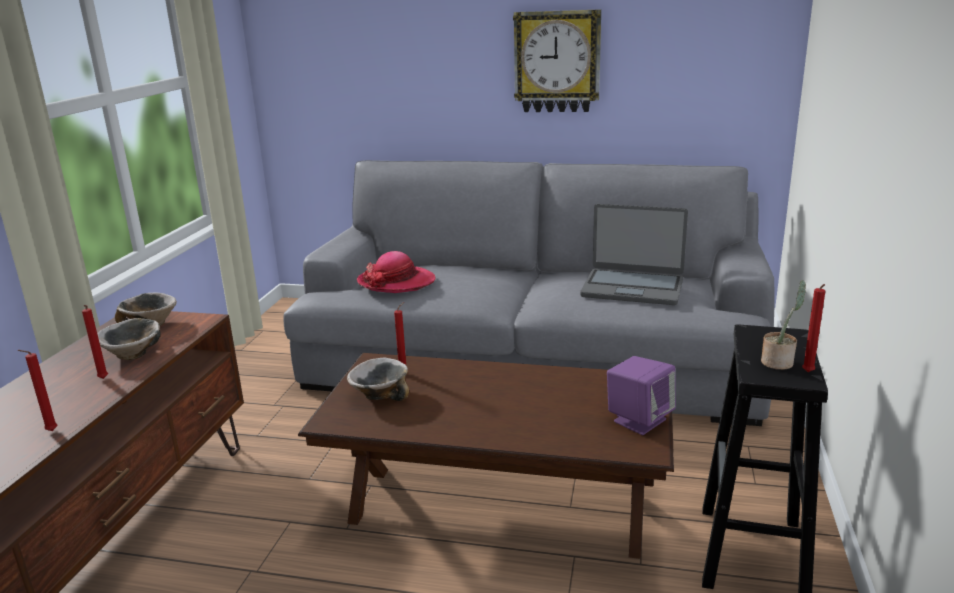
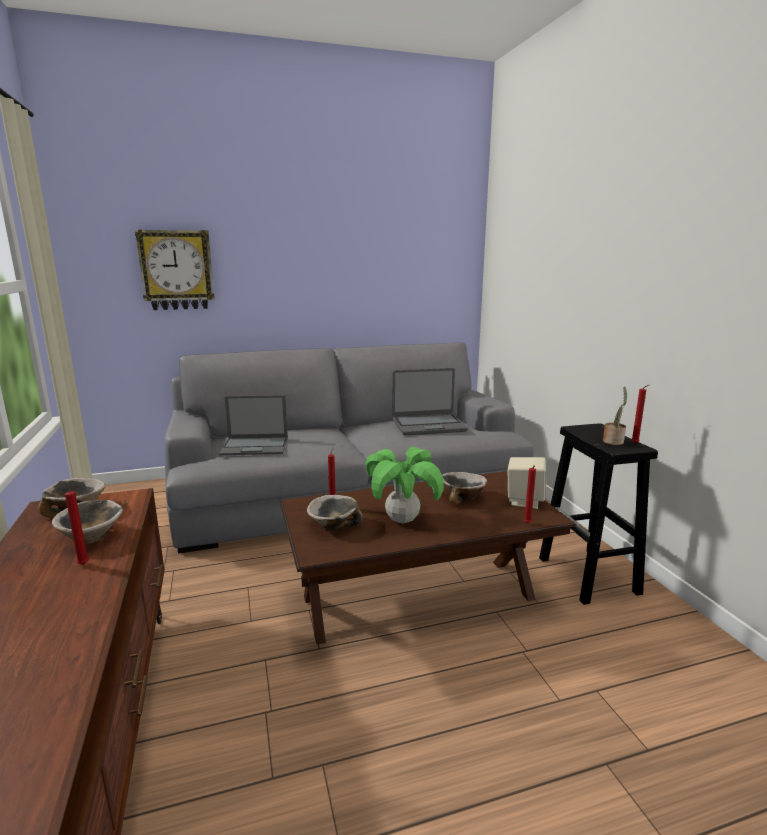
camera: 30 degrees left, 5 degrees down
(50, 432) = (81, 626): red candle -> red candle (527, 524)
(396, 282) = (255, 446): hat -> laptop
(458, 407) = (402, 520): none -> potted plant
(557, 62) = (331, 276): wall clock -> wall clock (177, 270)
(563, 396) = (462, 497): none -> bowl
(639, 420) = (524, 501): purple speaker -> beige speaker

